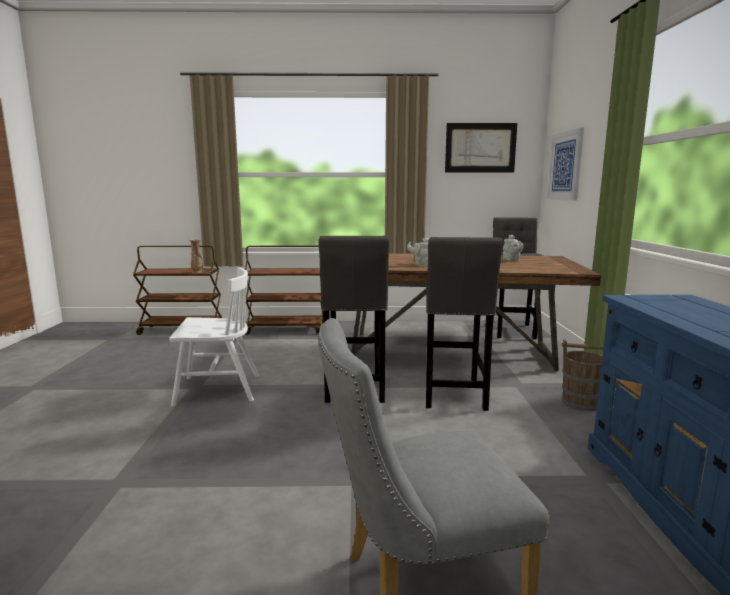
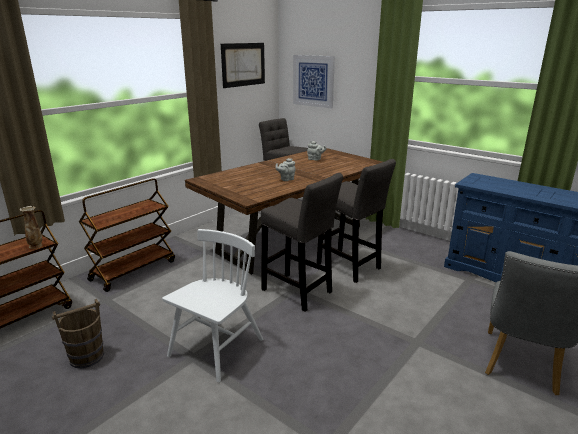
camera: 50 degrees left, 10 degrees up
(580, 403) = (400, 243): brown bucket -> brown bucket (86, 357)

